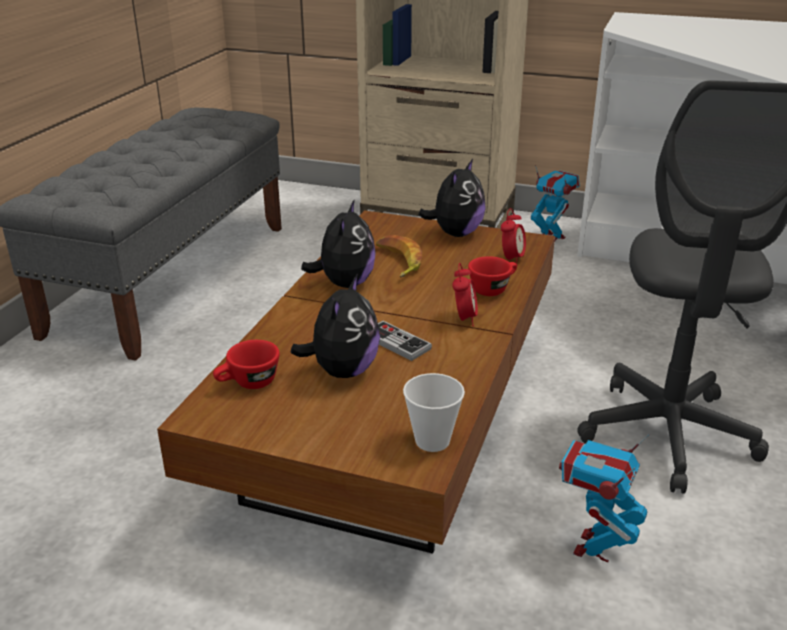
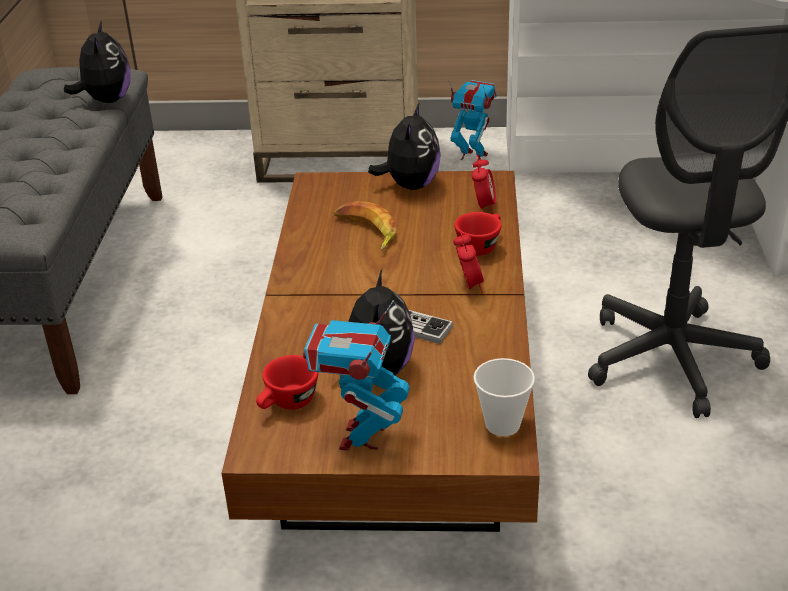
camera: 15 degrees left, 5 degrees up
(344, 283) = (324, 268): plush toy -> plush toy (106, 100)
(594, 547) = (646, 489): toy robot -> toy robot (361, 437)

